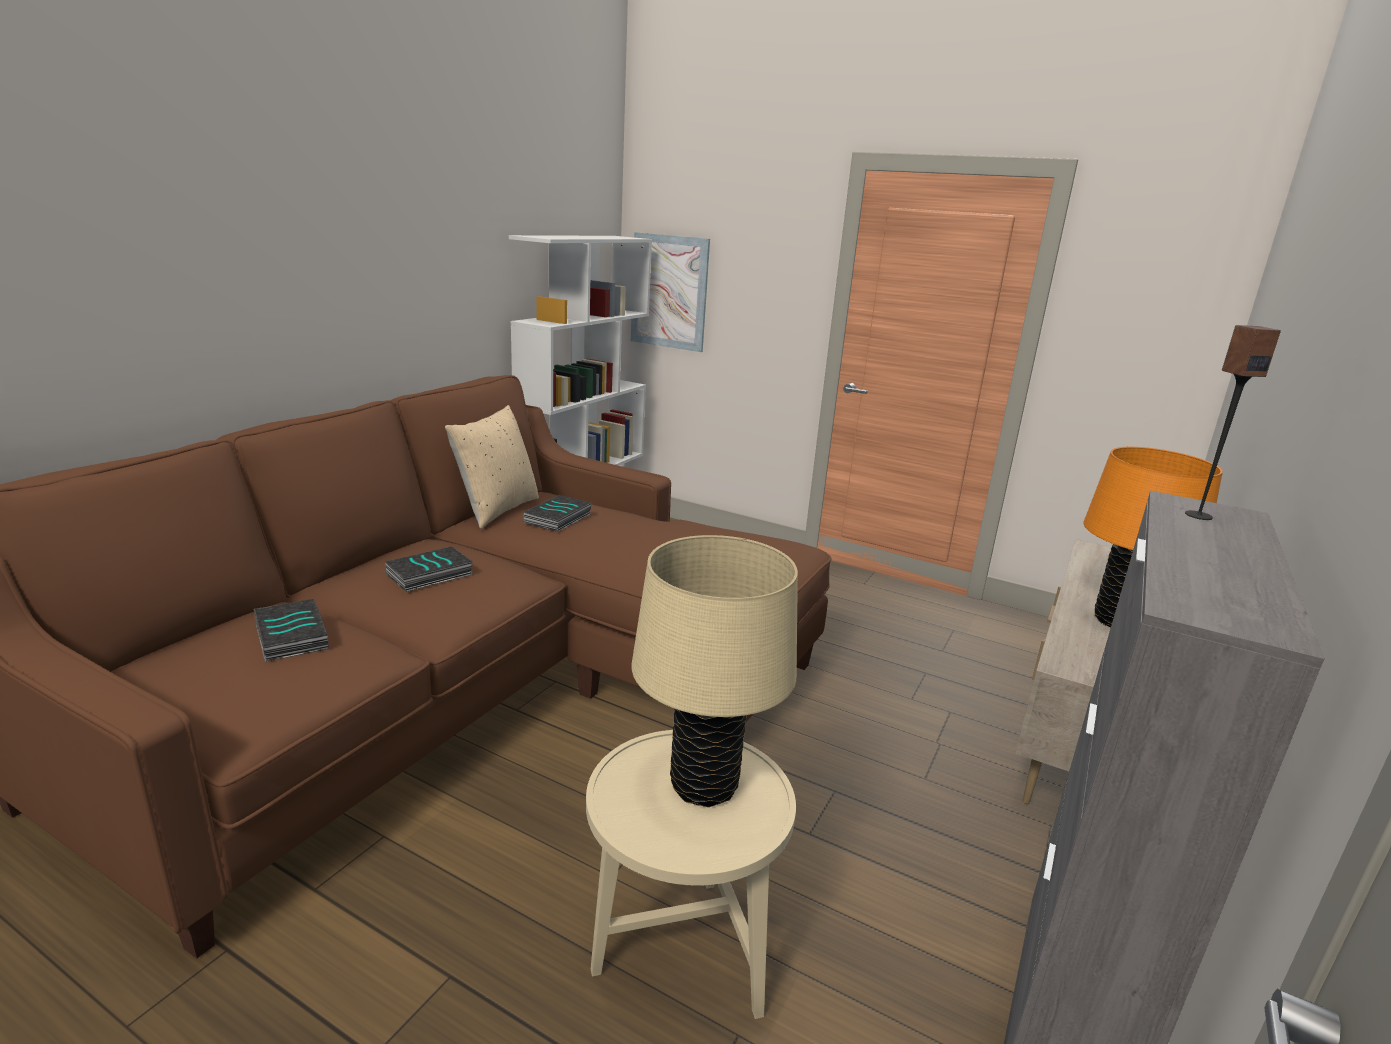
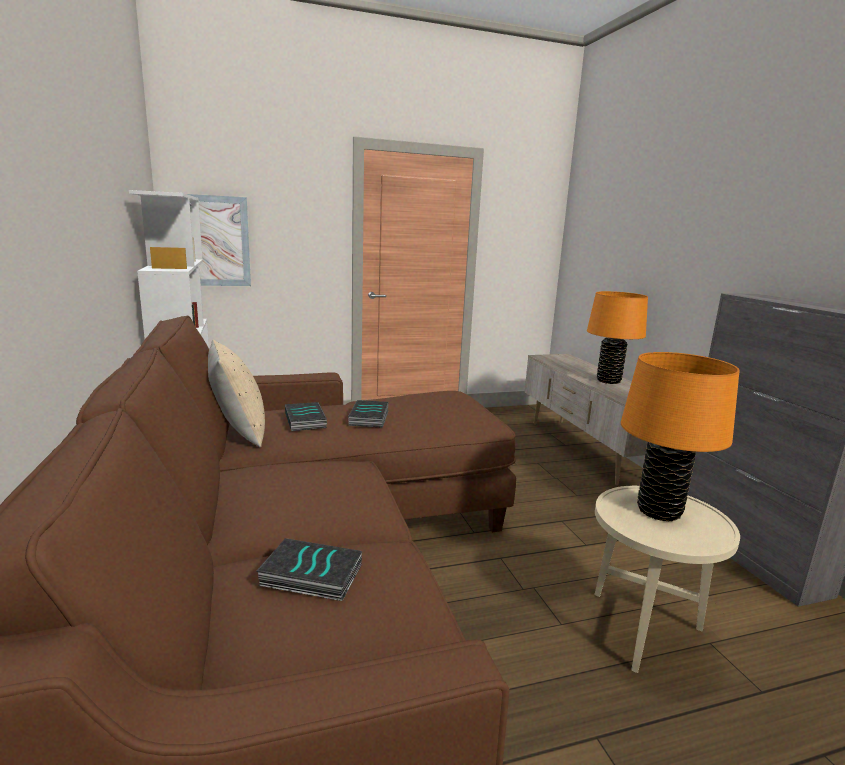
camera: 45 degrees left, 5 degrees down
(429, 575) = (302, 488): book -> book (370, 418)
(704, 786) = (659, 511): beige table lamp -> orange table lamp
(1198, 515) = (759, 296): speaker -> none

